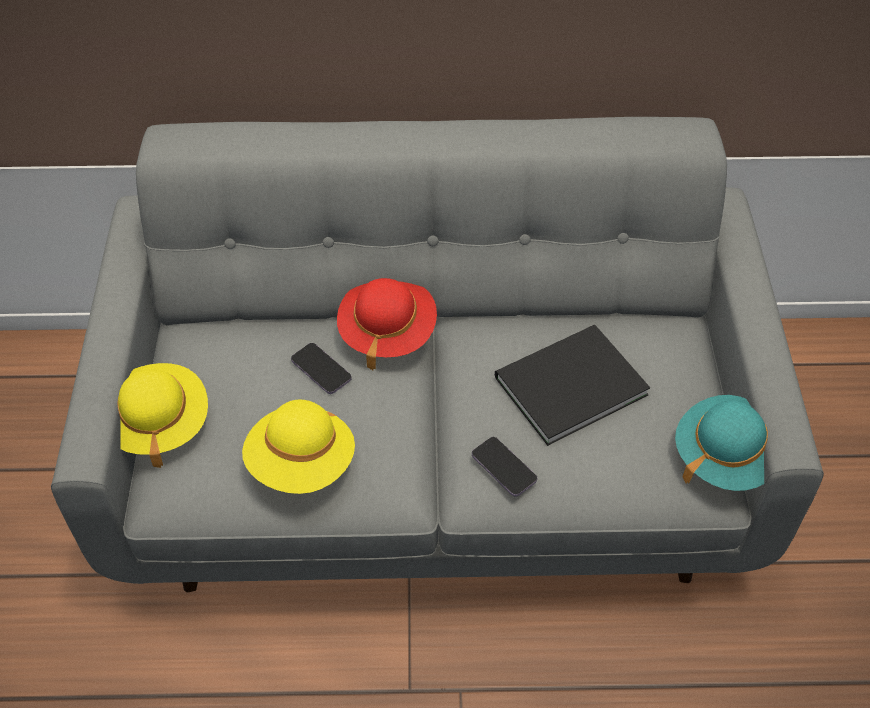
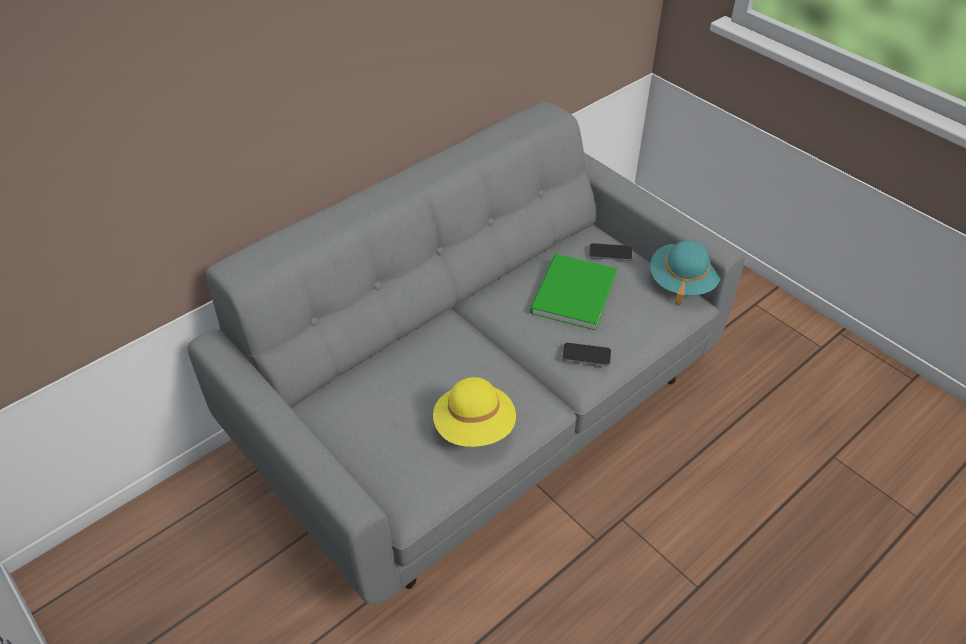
camera: 40 degrees left, 5 degrees down
(159, 423) = (358, 465): yellow hat -> none
(321, 370) = (427, 370): phone -> phone (610, 253)
(387, 332) = (443, 326): red hat -> none
(565, 385) = (571, 295): black book -> green book

